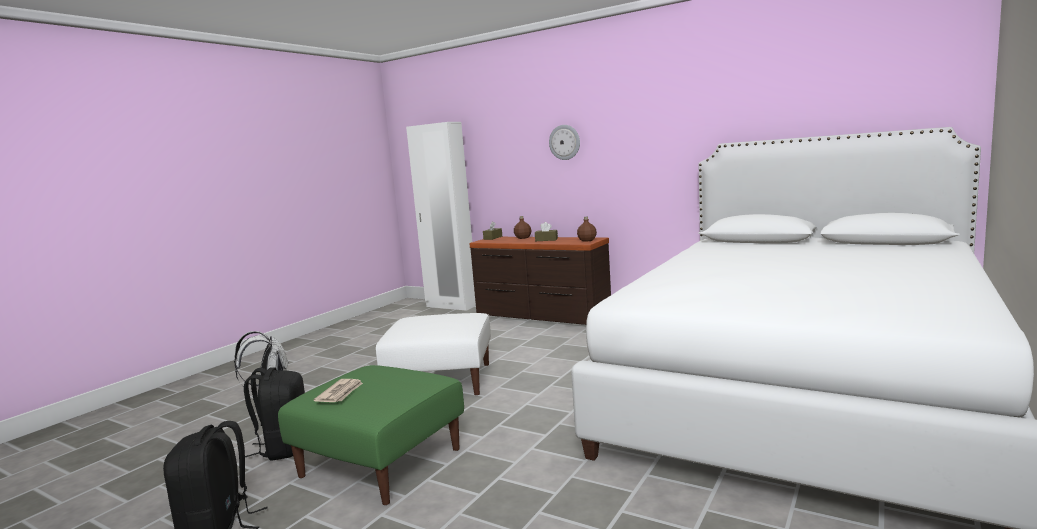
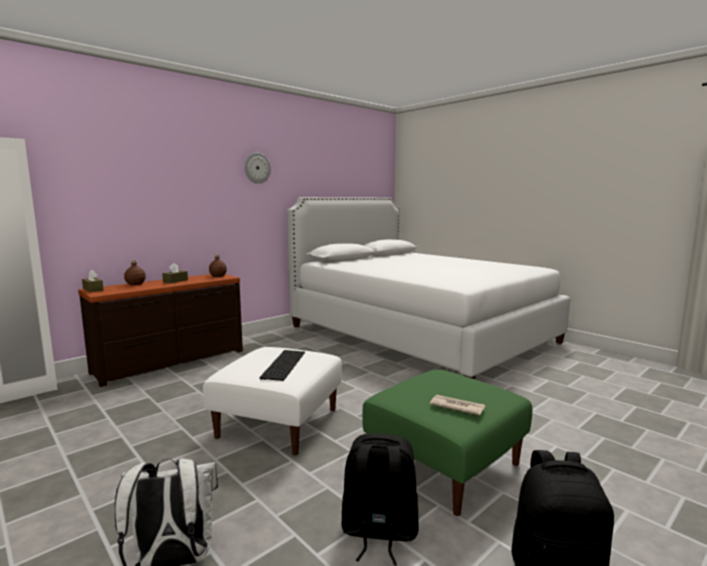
camera: 75 degrees left, 0 degrees up
(432, 325) = (282, 364): none -> keyboard
(564, 142) = (172, 184): wall clock -> wall clock (257, 168)

